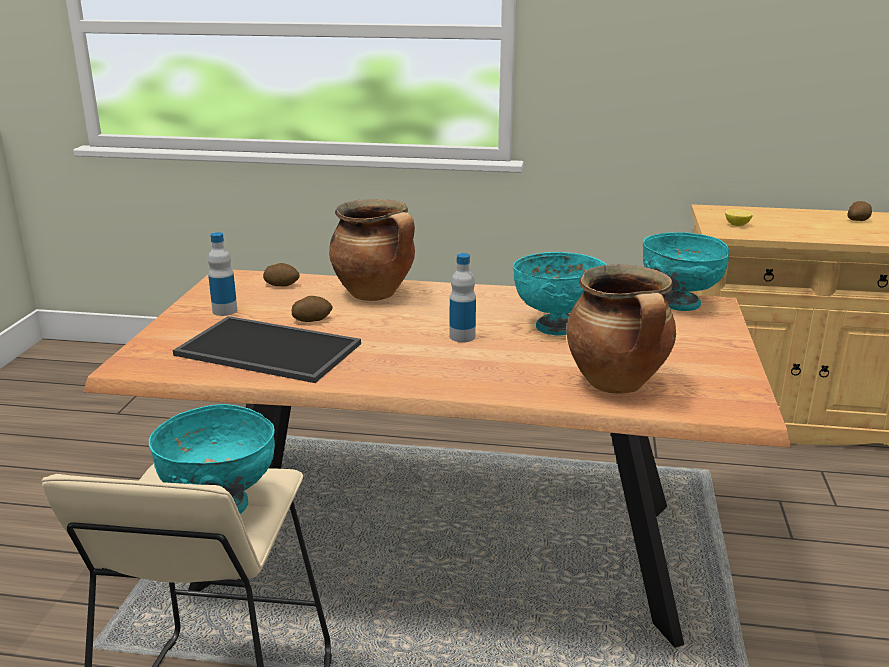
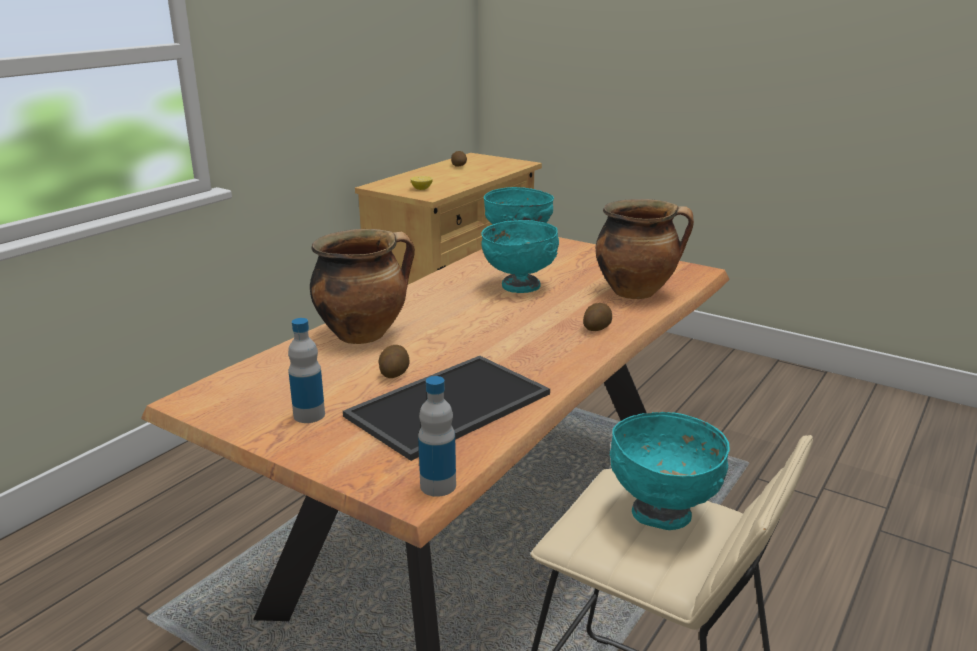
camera: 65 degrees left, 0 degrees up
(282, 285) = (270, 373): potato -> potato (597, 327)
(462, 336) = (505, 319): bottle -> bottle (438, 485)

